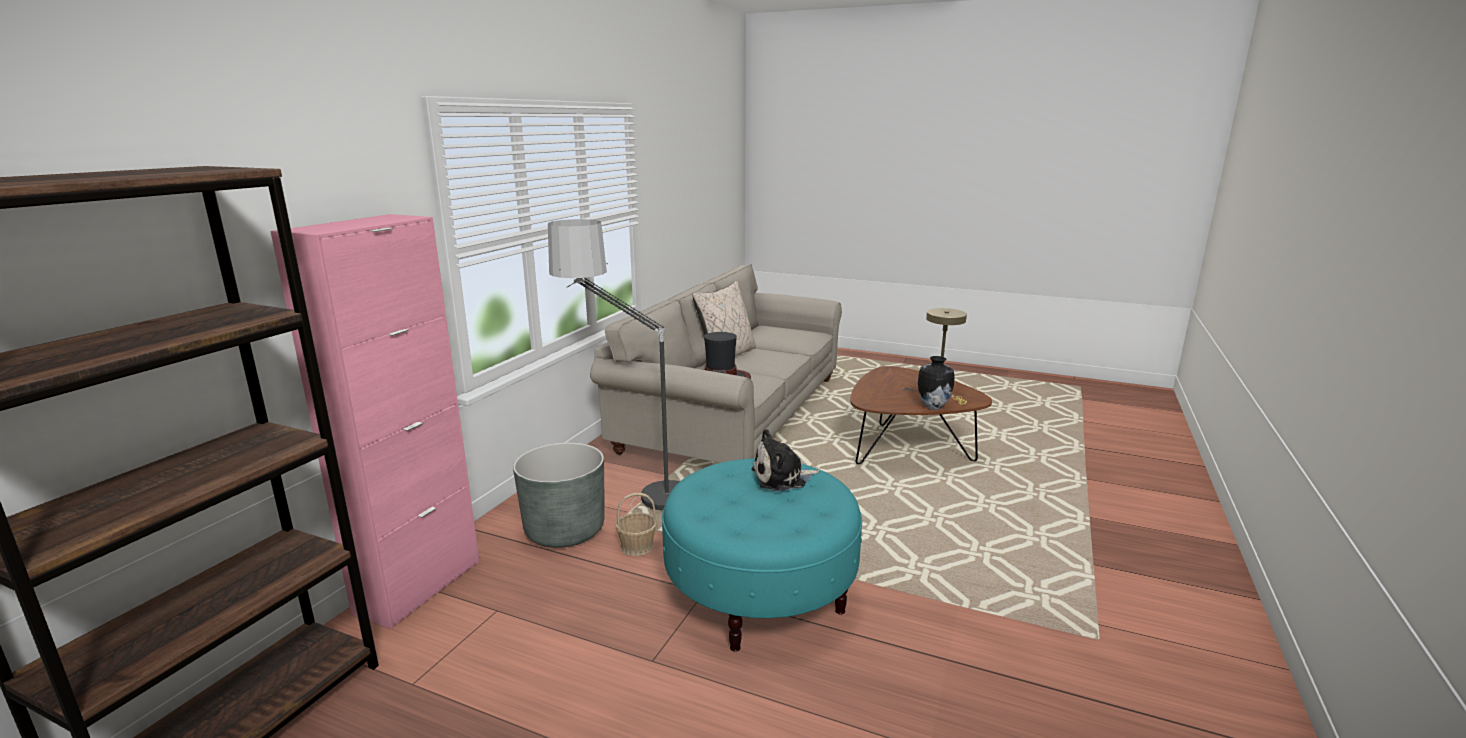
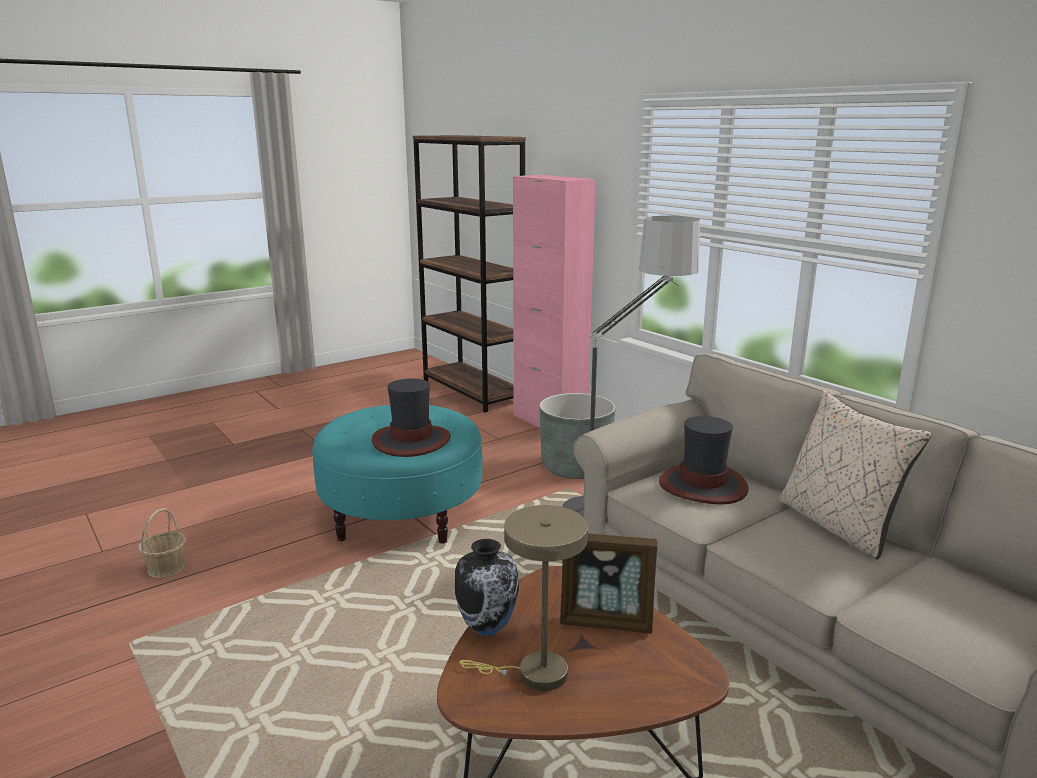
camera: 120 degrees right, 0 degrees up
(637, 546) = (522, 487): basket -> basket (167, 567)
(782, 478) = (411, 441): plush toy -> hat
(884, 387) = (606, 621): none -> picture frame

